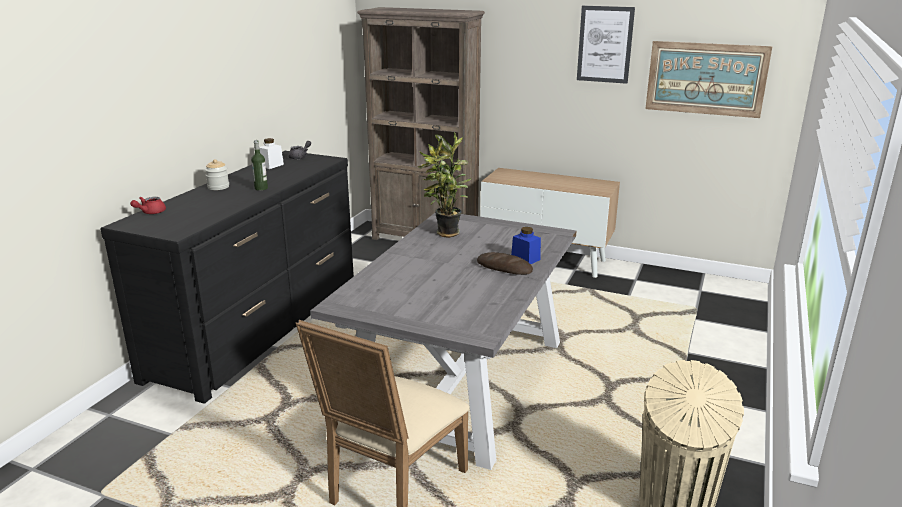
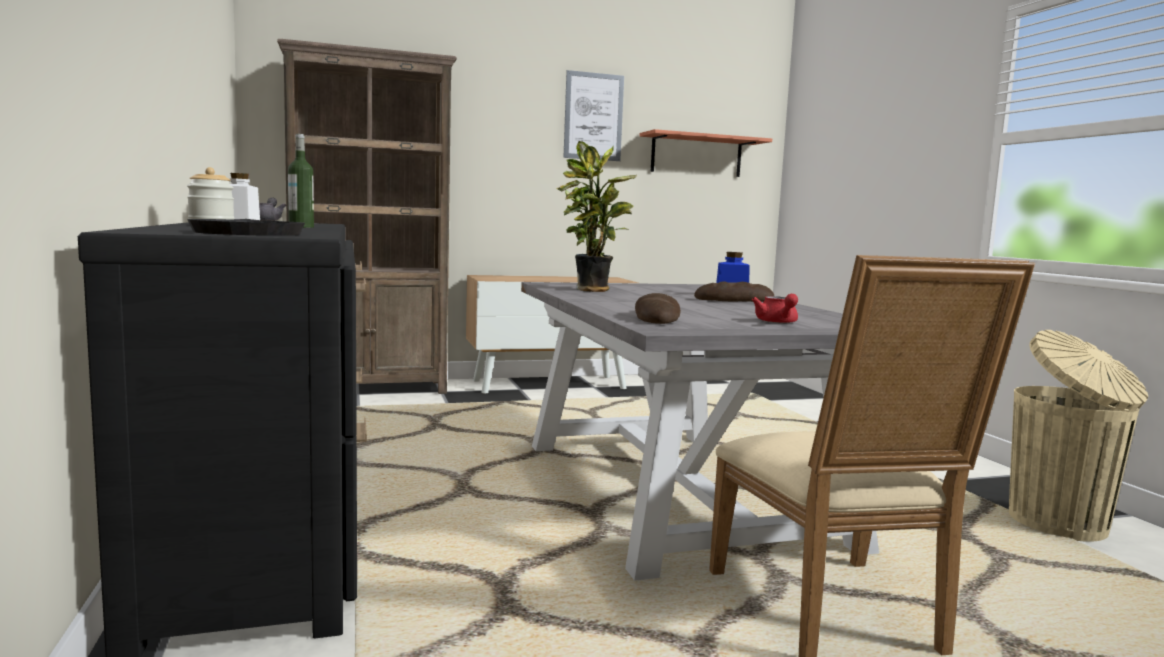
camera: 40 degrees left, 15 degrees down
(150, 212) = (154, 229): red teapot -> red teapot (777, 322)
(175, 220) = (248, 232): none -> black frying pan
(373, 288) = (656, 317): none -> bread
(706, 78) = (696, 155): picture -> shelf

